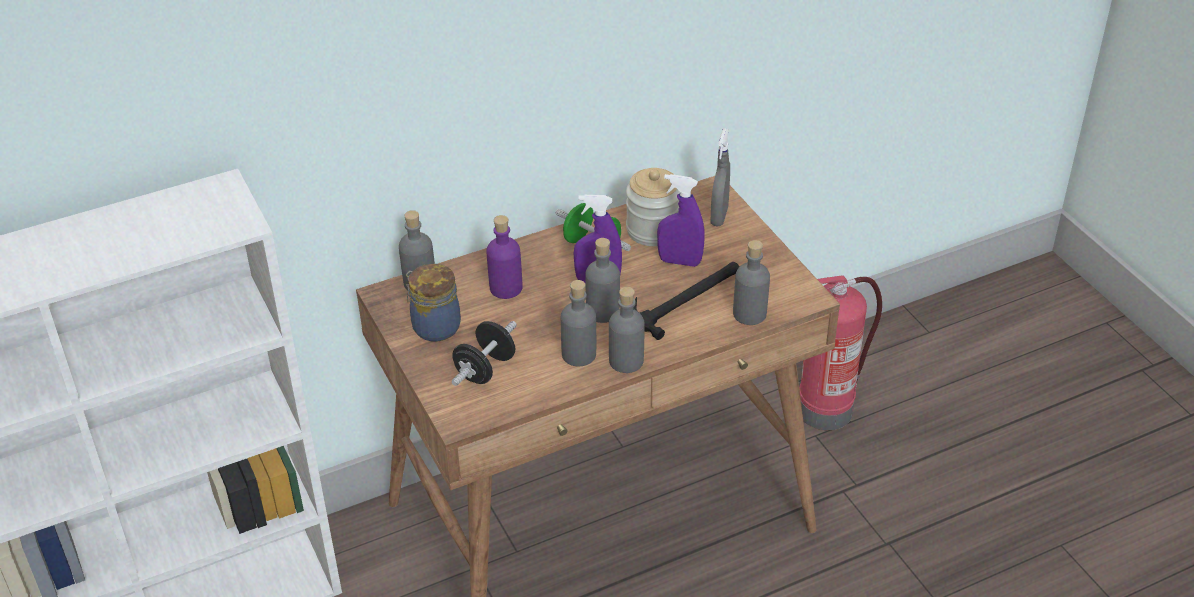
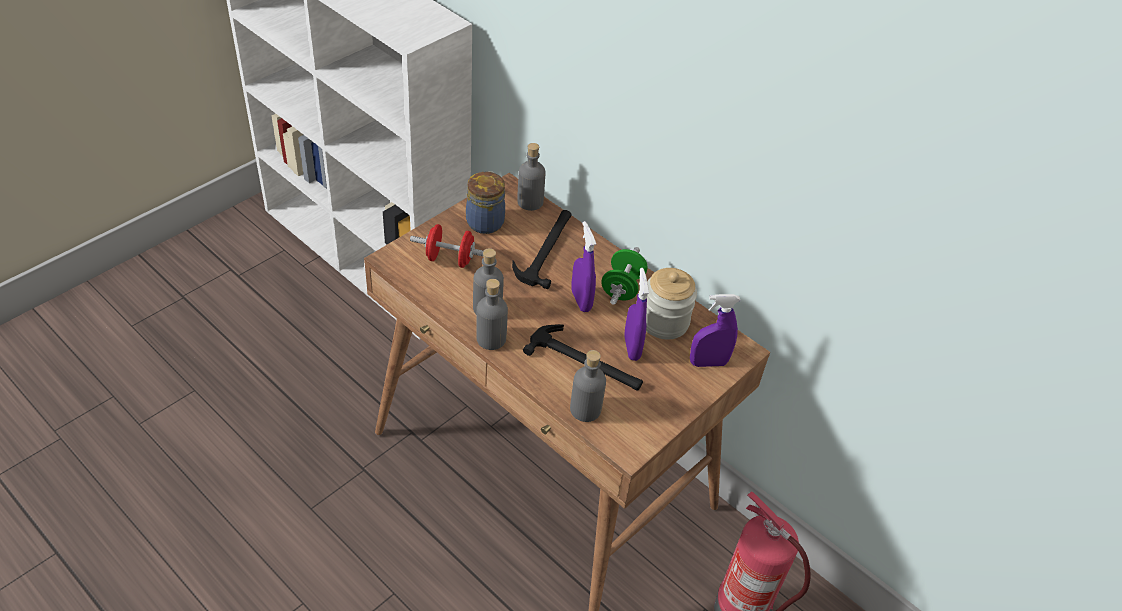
camera: 65 degrees right, 5 degrees up
(485, 369) = (450, 259): black dumbbell -> red dumbbell
(506, 288) = (546, 249): purple bottle -> hammer
(603, 311) = (544, 312): grey bottle -> none
(719, 216) = (708, 363): grey spray bottle -> purple spray bottle

